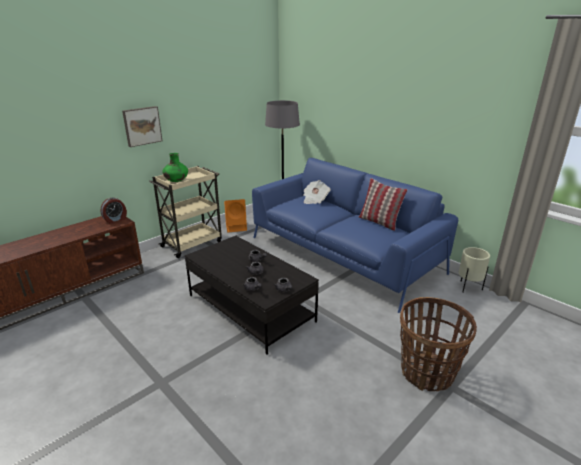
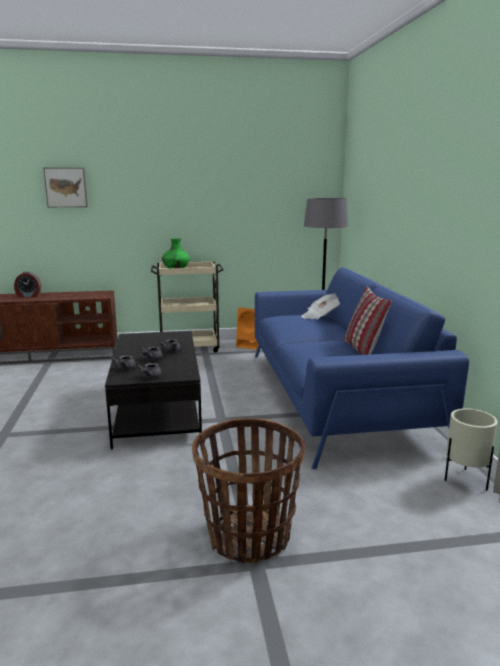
camera: 35 degrees right, 10 degrees down
(115, 220) = (100, 294): alarm clock -> alarm clock (28, 296)
(142, 126) = (153, 206): picture -> picture (66, 187)

